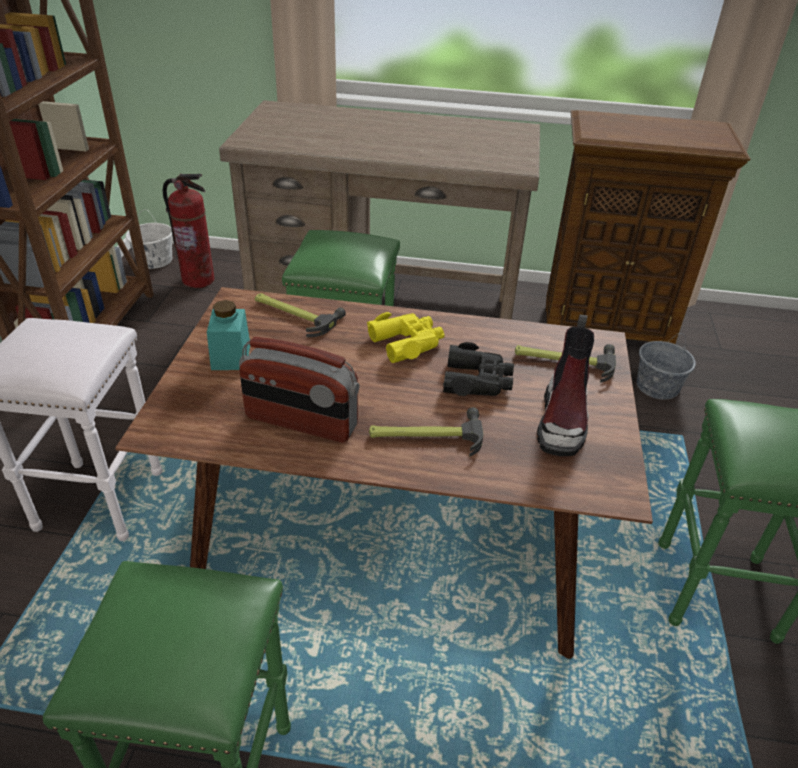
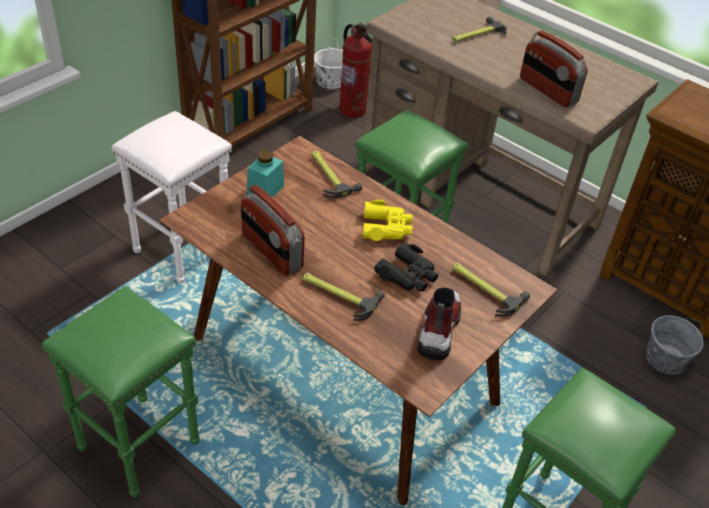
camera: 30 degrees right, 5 degrees up
(345, 130) = (477, 35): none -> hammer
(459, 155) = (547, 91): none -> radio
(563, 421) = (438, 328): boot -> boot turned 150 degrees clockwise

